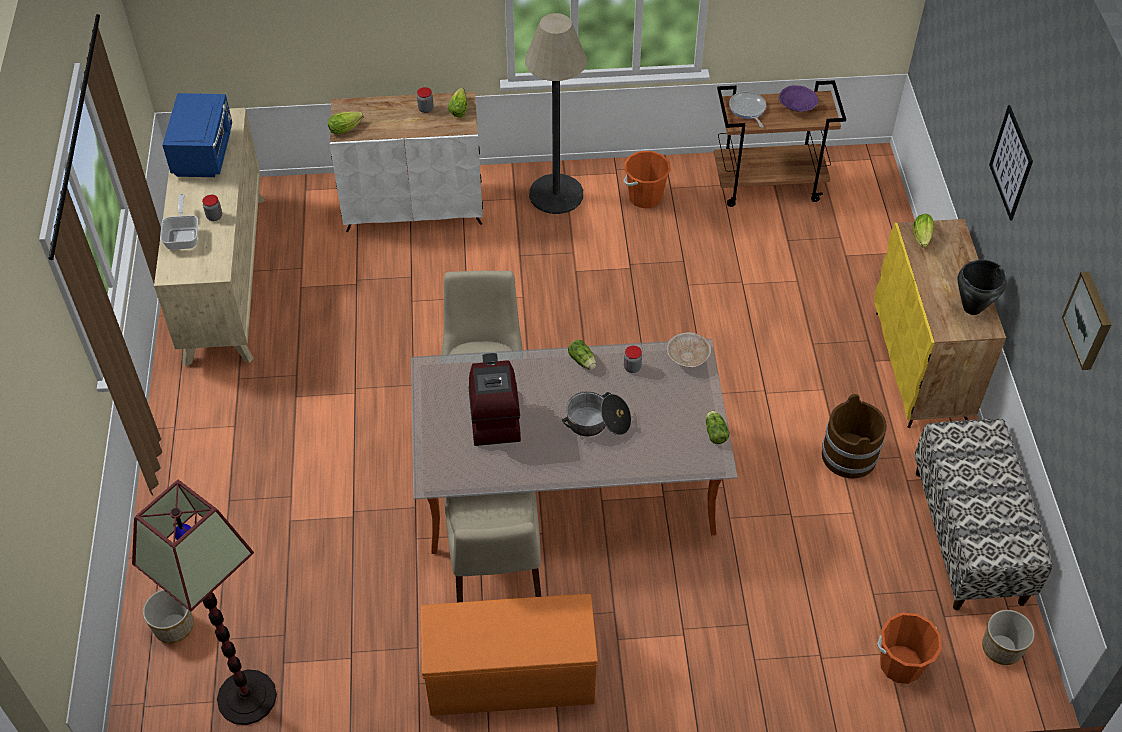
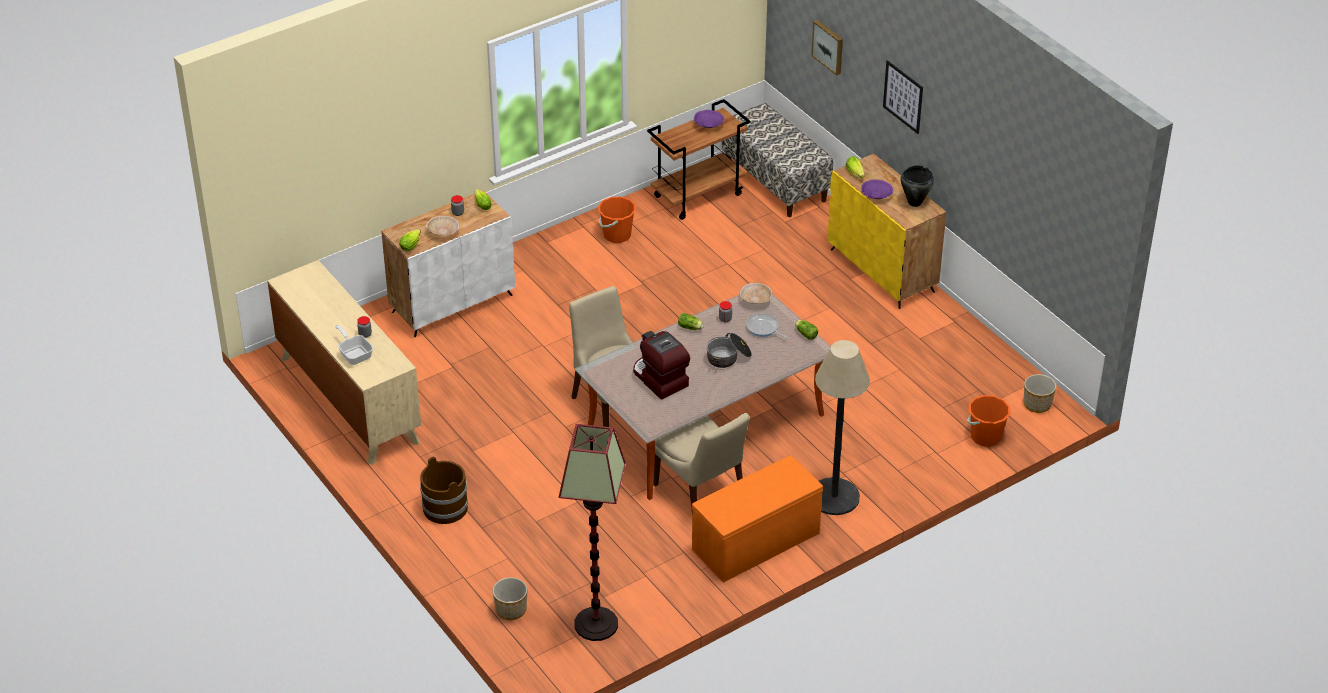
camera: 30 degrees left, 10 degrees down
(204, 152) = (317, 298): blue microwave -> none
(391, 126) = (443, 232): none -> beige bowl
(556, 194) = (551, 256): floor lamp -> floor lamp (834, 497)
(747, 109) = (676, 138): frying pan -> frying pan (763, 328)
(848, 455) = (873, 338): brown bucket -> brown bucket (445, 507)
(928, 279) = (877, 196): none -> purple bowl
(969, 536) = (978, 354): bench -> bench (776, 181)
(1090, 320) = (1010, 161): picture -> picture (829, 46)

